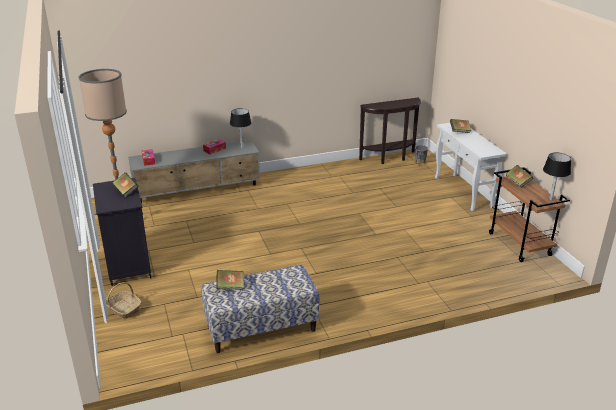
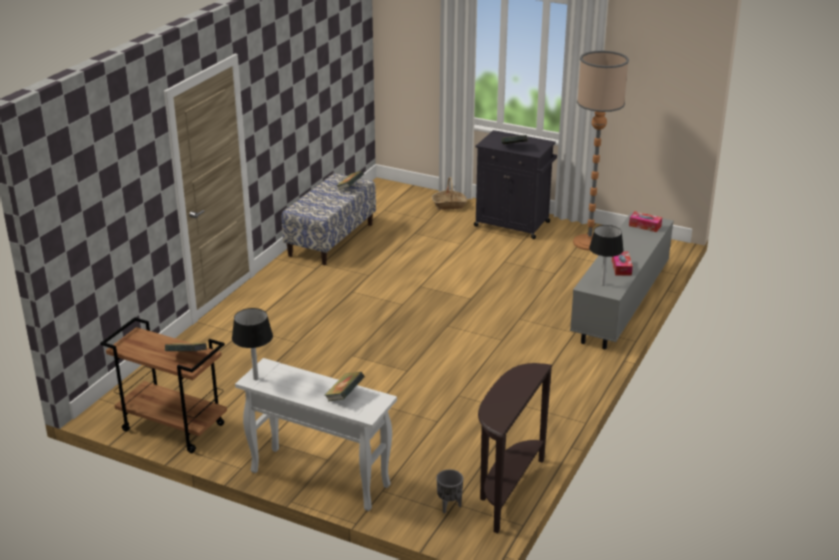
camera: 135 degrees right, 0 degrees up
(550, 199) = (128, 349): black table lamp -> black table lamp (255, 378)

